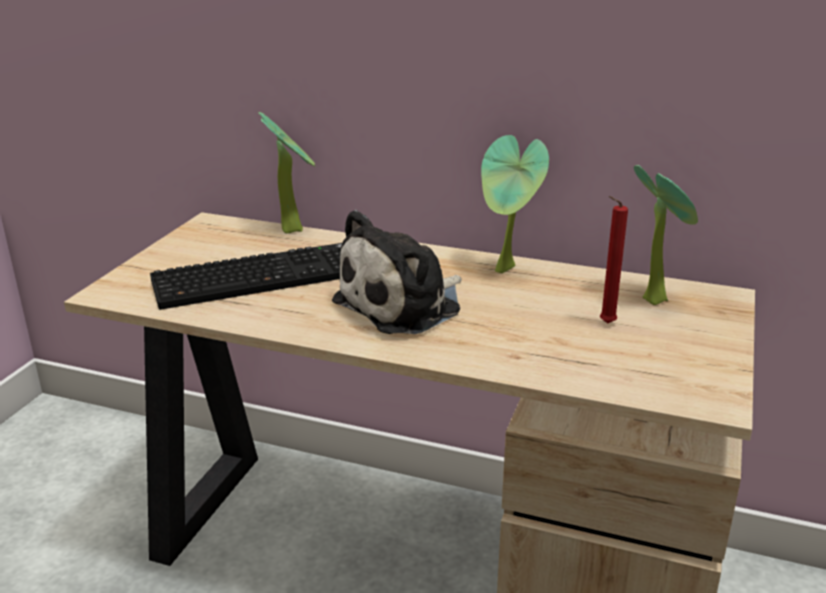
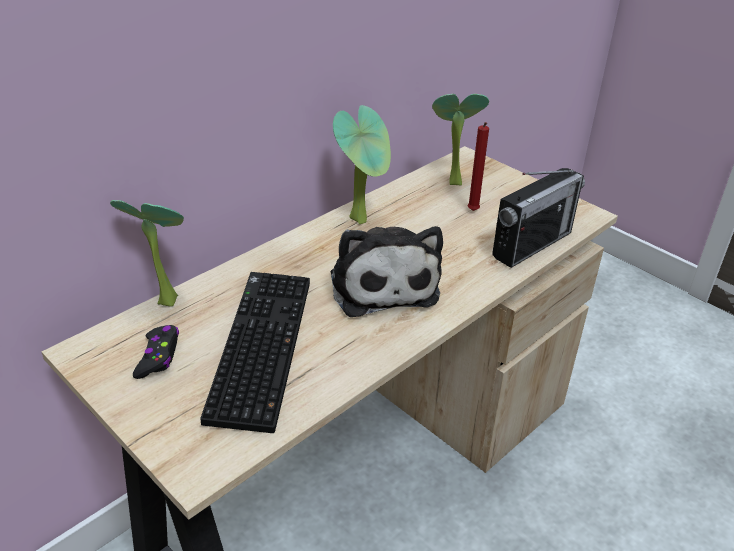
camera: 65 degrees left, 10 degrees up
(221, 246) = (158, 356): none -> black game controller
(583, 374) = (532, 244): none -> radio

